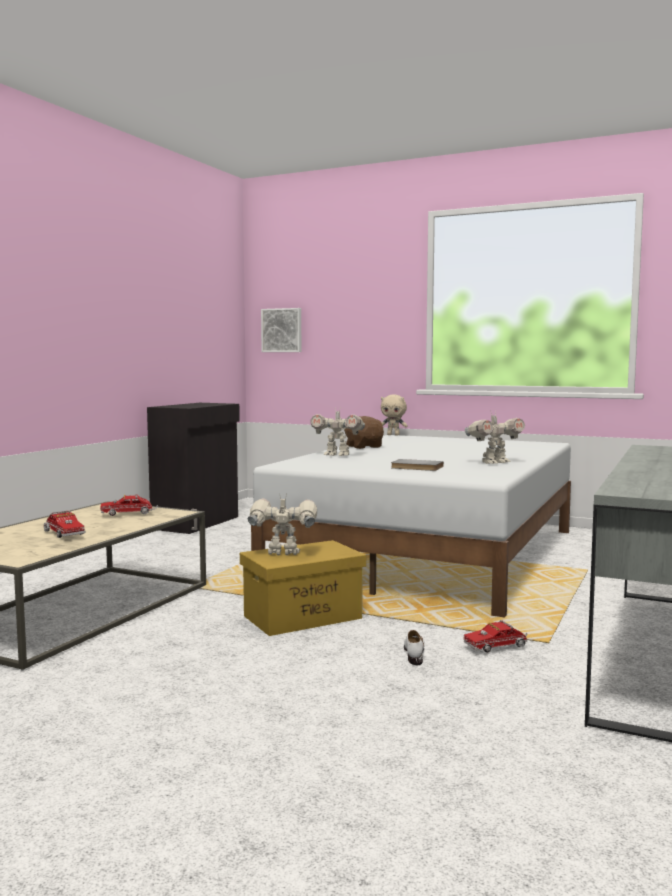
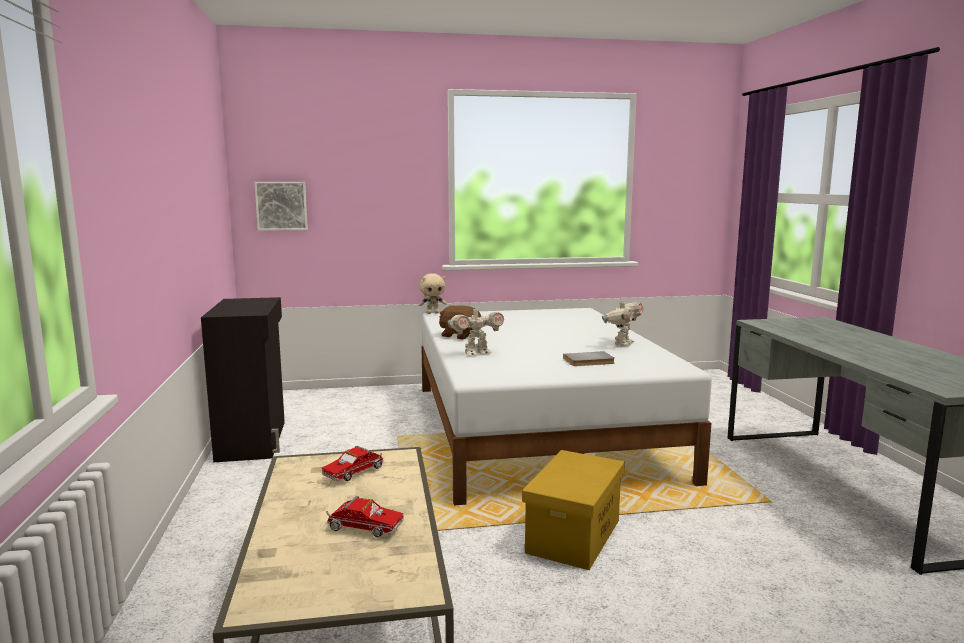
camera: 35 degrees left, 5 degrees up
(283, 554) = (566, 481): toy robot -> none
(414, 653) = (719, 546): white shoe -> none
(497, 647) = (752, 518): toy truck -> none

